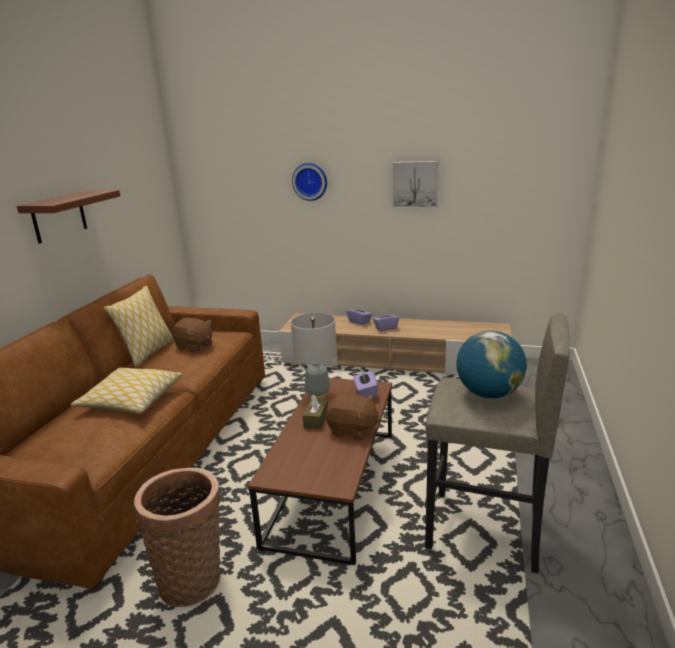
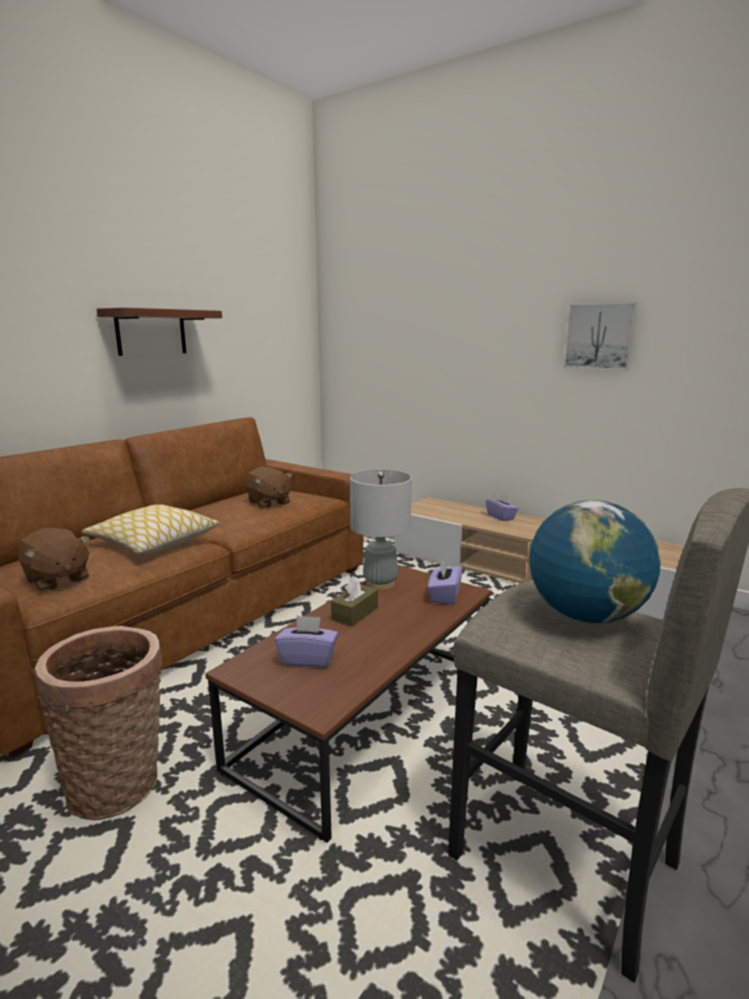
camera: 20 degrees right, 5 degrees down
(147, 353) = (218, 502): pillow -> none
(310, 181) = (463, 329): wall clock -> none
(352, 430) = (393, 638): brown plush toy -> brown plush toy (57, 580)
(386, 328) = (532, 529): purple tissue box -> purple tissue box (308, 659)

